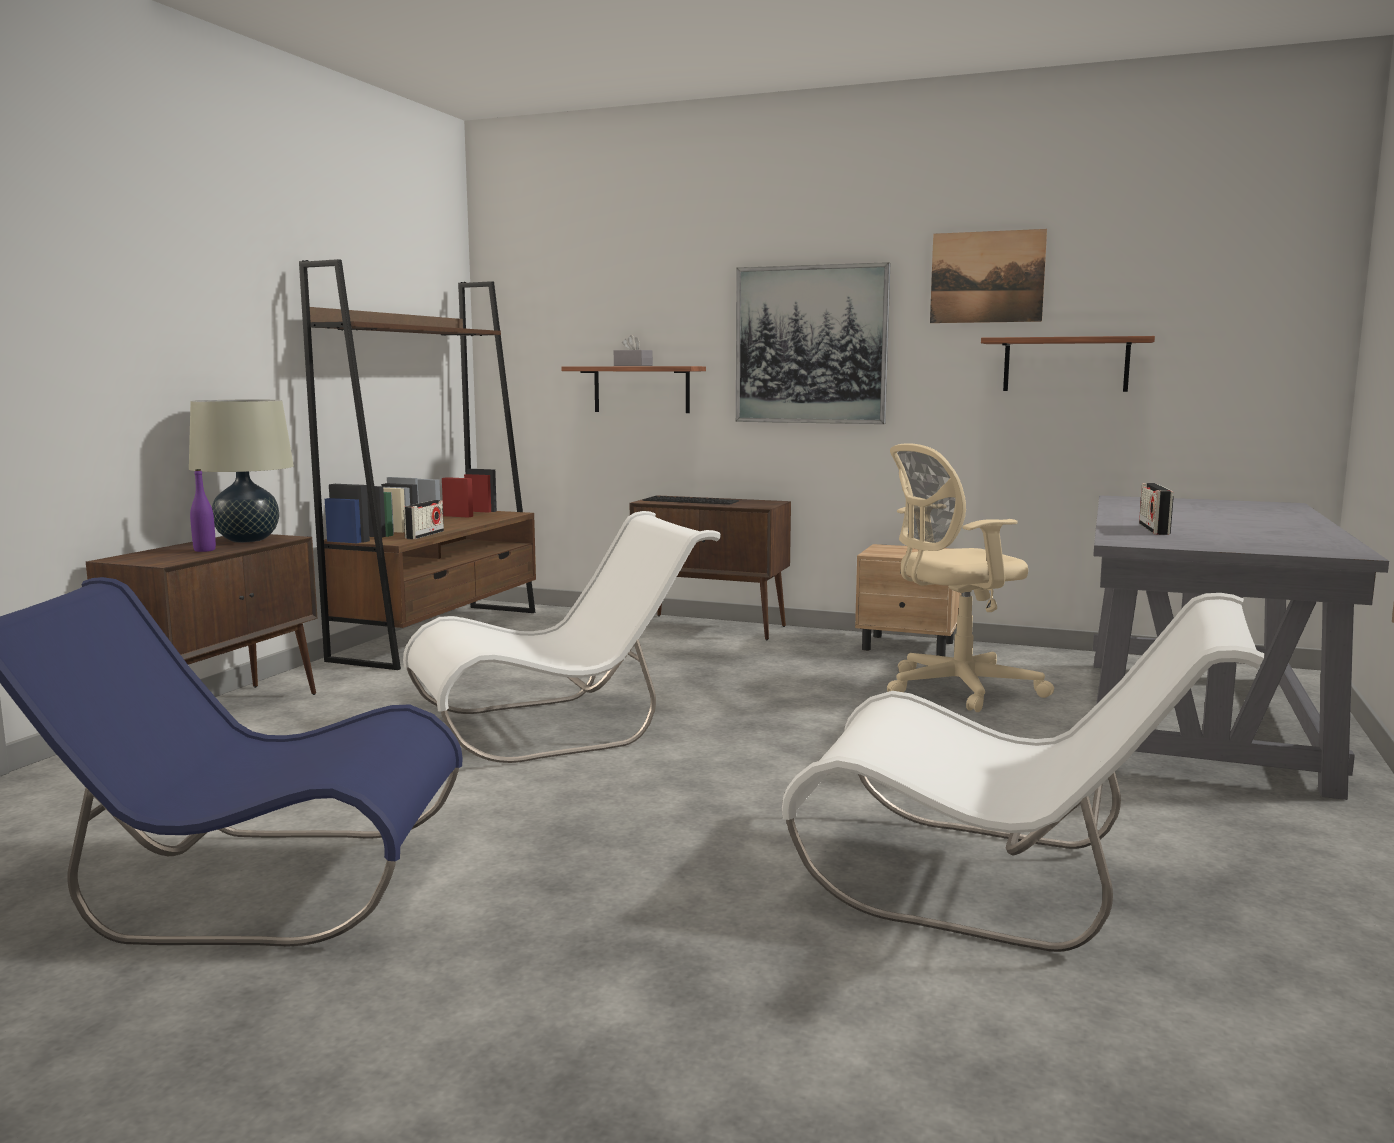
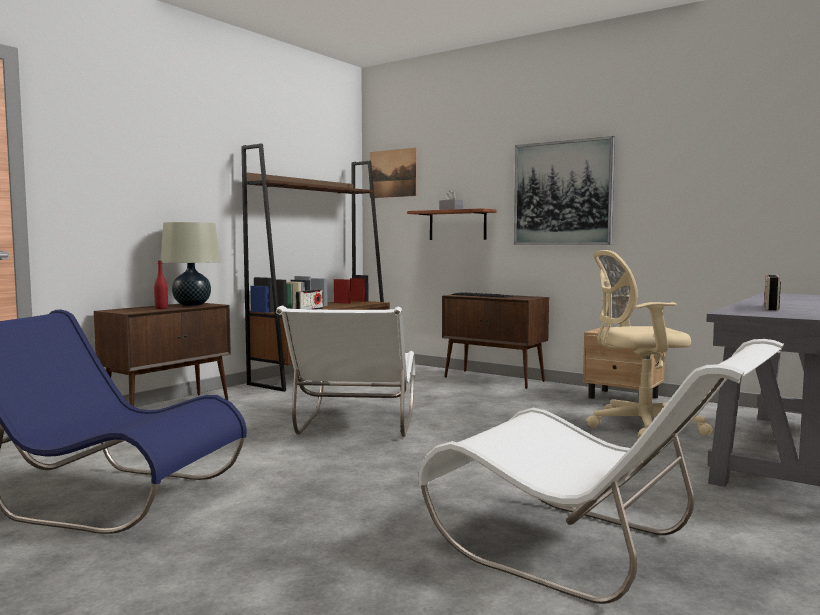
camera: 15 degrees right, 5 degrees down
(204, 550) = (161, 308): purple bottle -> red bottle
(561, 727) = (355, 428): white chair -> white chair turned 105 degrees clockwise
(987, 277) = (681, 142): picture -> picture (392, 173)
(1065, 364) = (739, 200): shelf -> none

